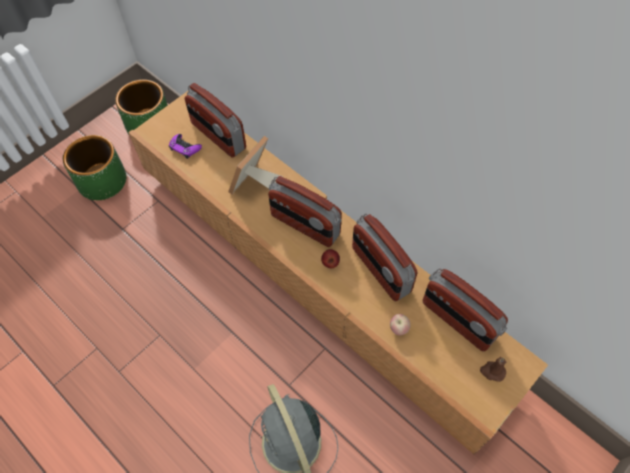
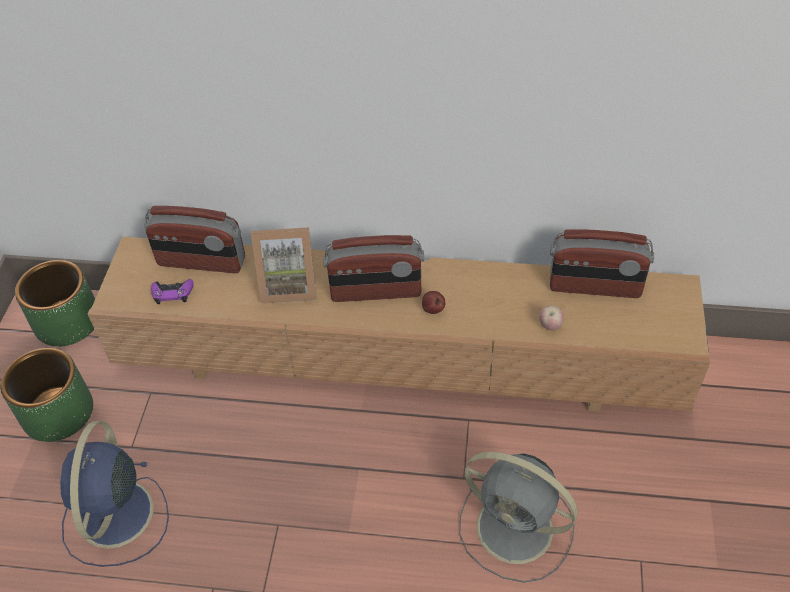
camera: 35 degrees left, 10 degrees down
(82, 267) = (115, 517): none -> blue fan
(255, 185) = (288, 285): picture frame -> picture frame turned 90 degrees counterclockwise
(380, 270) = (486, 287): radio -> none
(492, 371) = (661, 309): brown candle -> none

